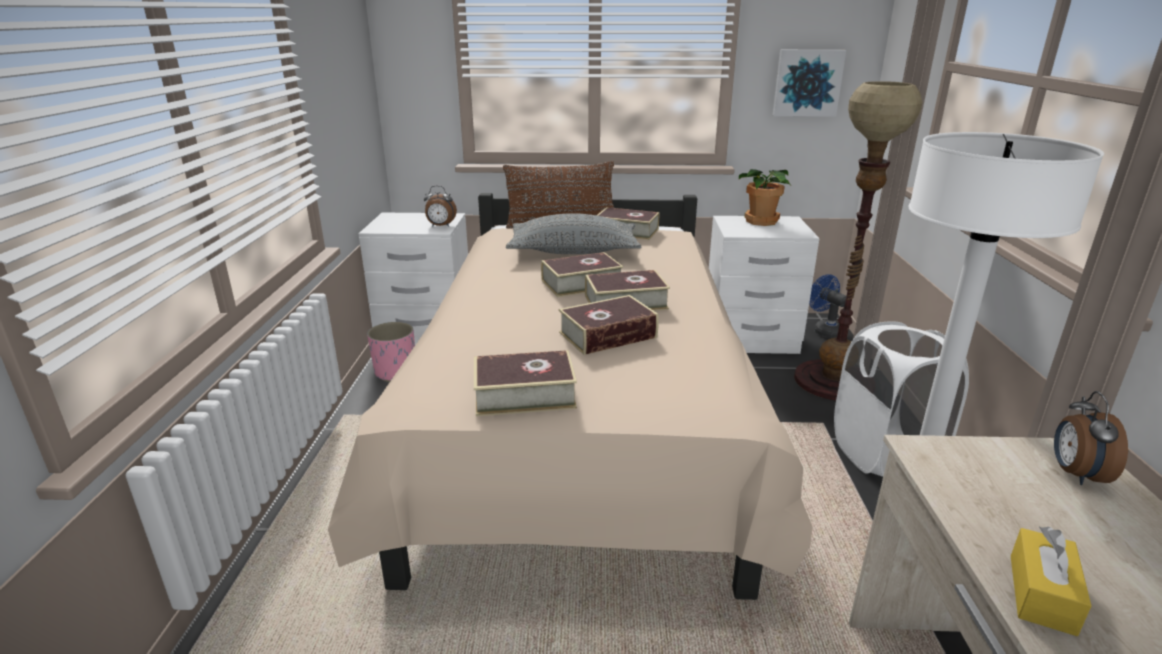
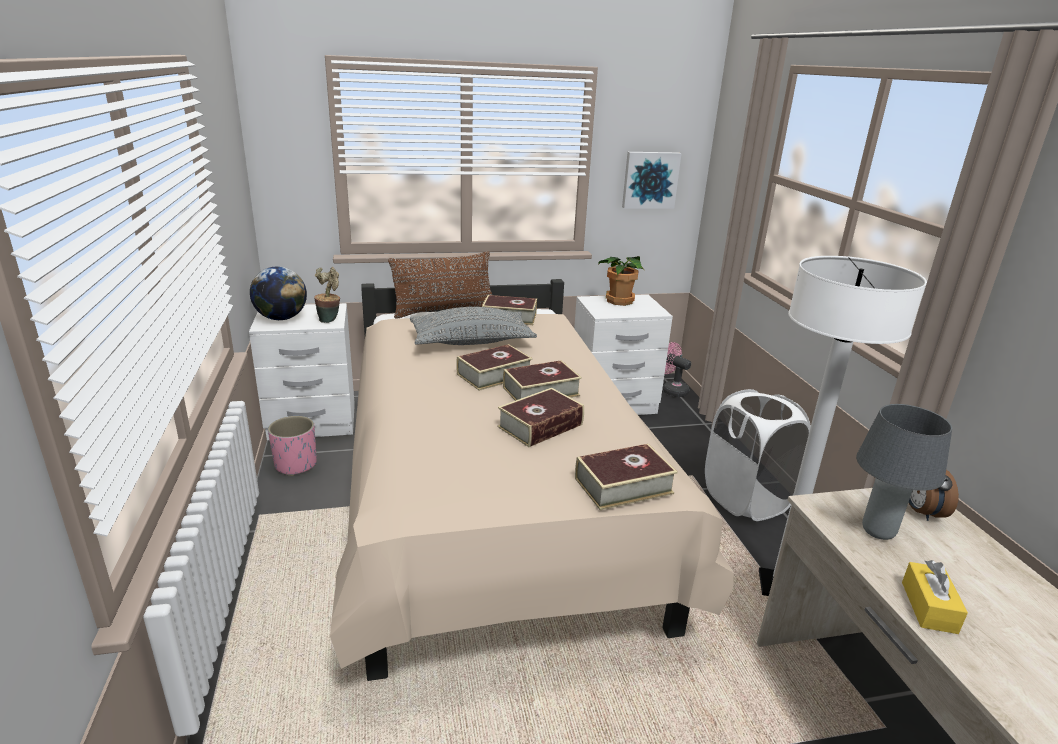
camera: 15 degrees left, 0 degrees up
(395, 223) = (281, 318): none -> globe
(441, 226) = (330, 319): alarm clock -> potted plant
(524, 394) = (495, 491): book -> book (623, 486)
(825, 330) = (671, 390): blue fan -> pink fan
(833, 381) = (690, 436): floor lamp -> none
(997, 489) = (877, 531): none -> grey table lamp

